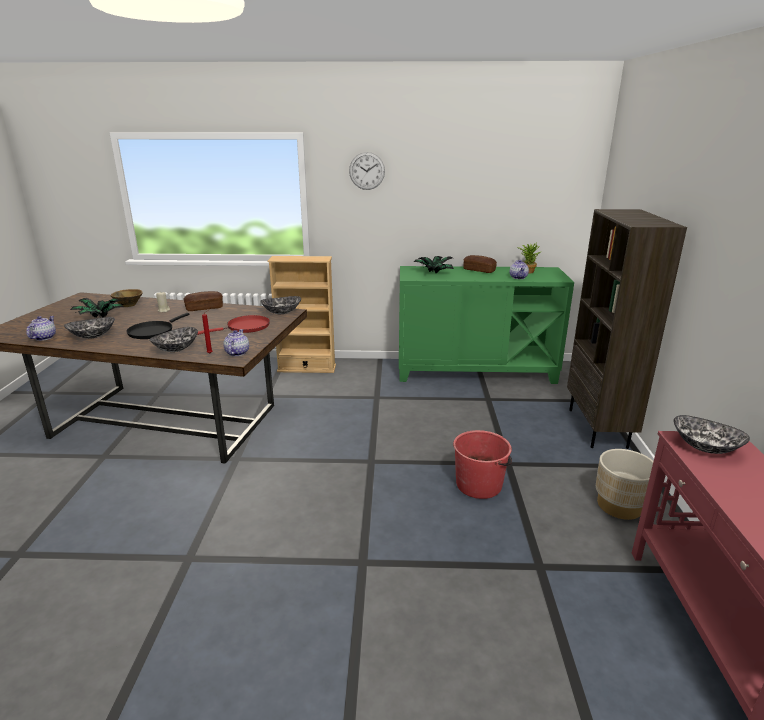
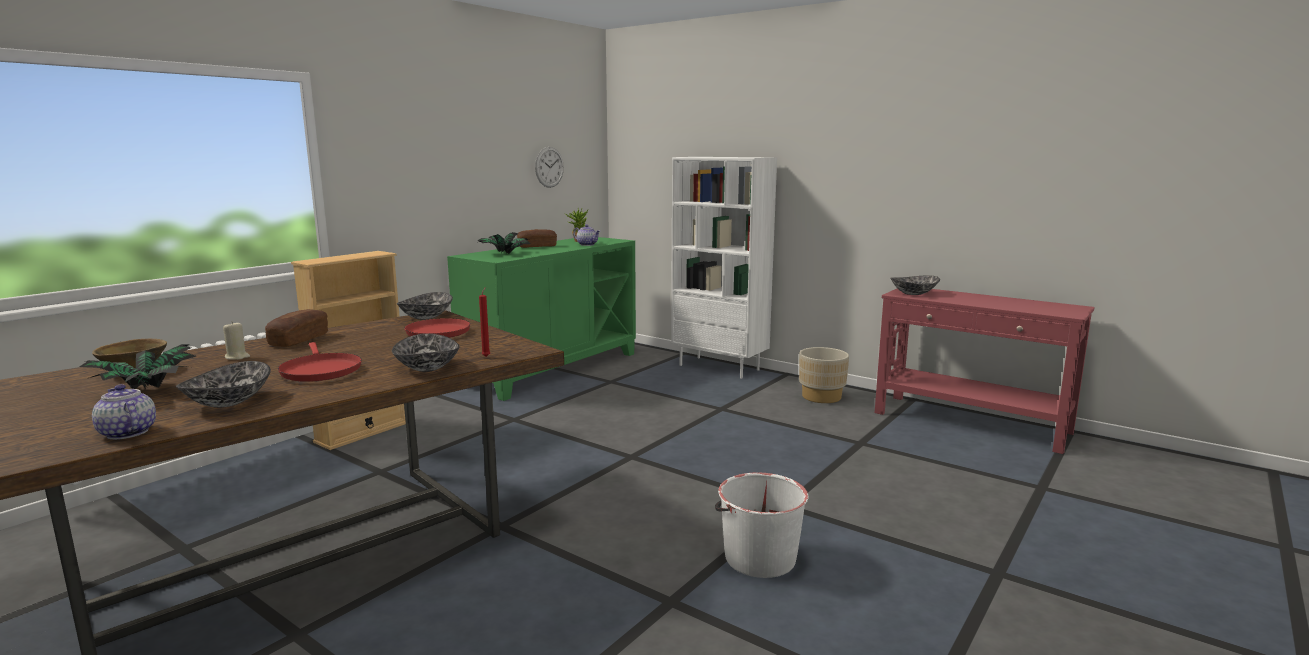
camera: 55 degrees left, 10 degrees down
(153, 331) = (320, 370): black frying pan -> red frying pan
(237, 353) = (514, 347): teapot -> none
(268, 577) = (759, 558): none -> white bucket
(367, 171) = (397, 131): wall clock -> wall clock (549, 167)
(479, 485) = (735, 427): red bucket -> none
(598, 428) = (720, 367): brown bookcase -> white bookcase

